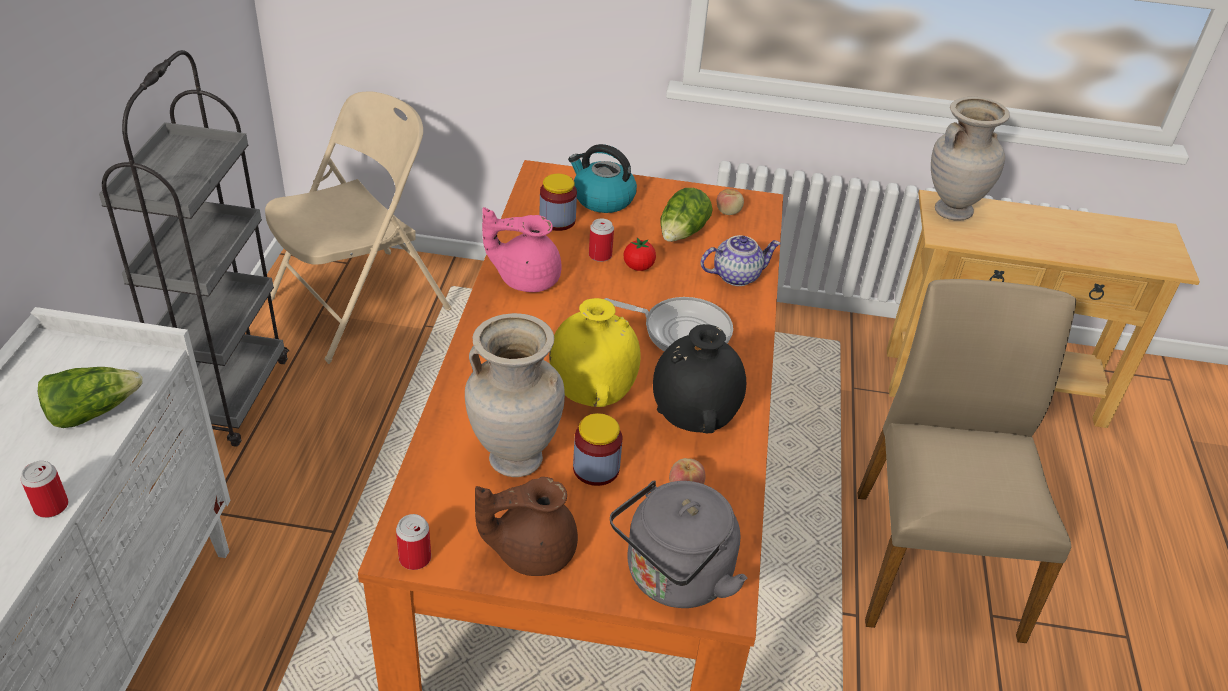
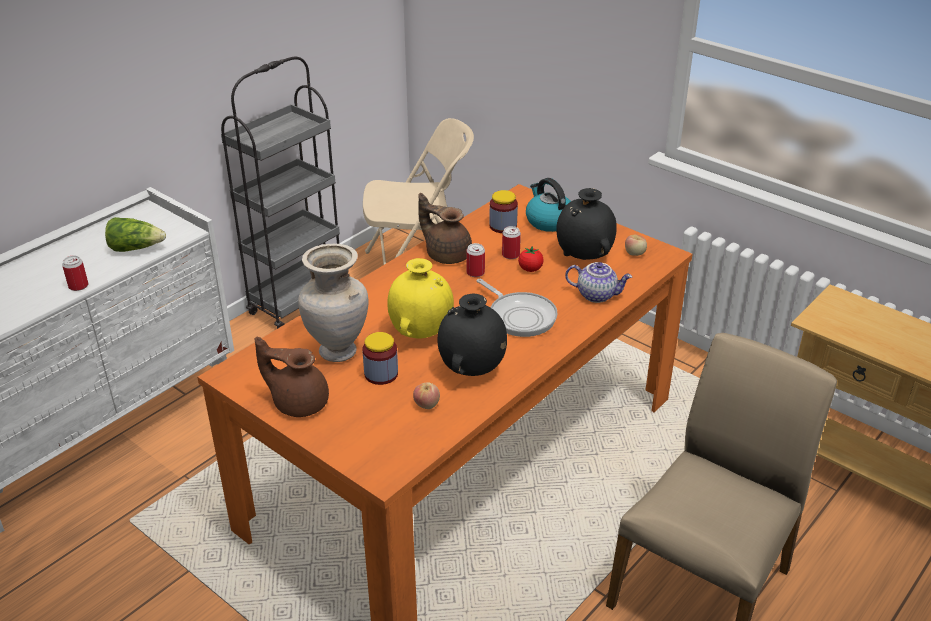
camera: 35 degrees right, 5 degrees down
(415, 558) = (232, 381): can -> can (475, 272)
(526, 278) = (447, 254): pink teapot -> brown teapot
(674, 579) = (367, 450): grey kettle -> none
(682, 234) = (584, 258): lettuce -> black vase
(951, 211) = (842, 306): beige vase -> none

